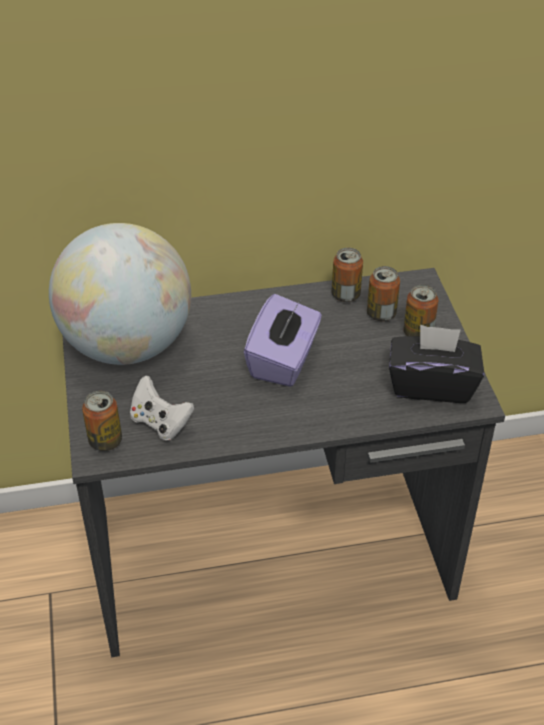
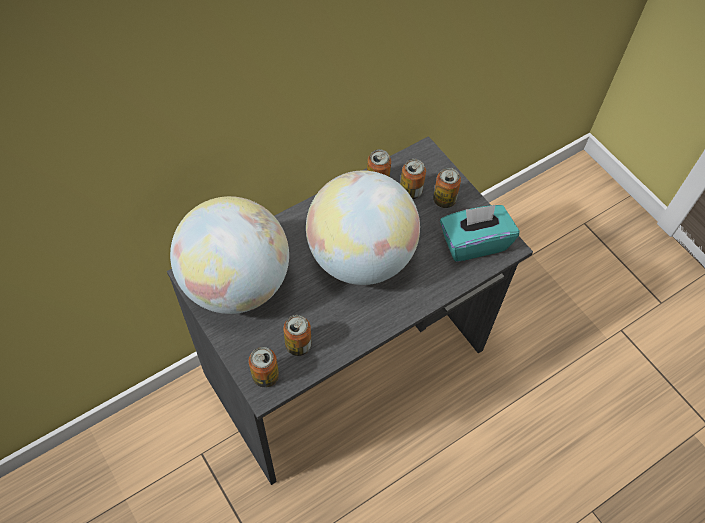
camera: 25 degrees left, 15 degrees up
(160, 423) = (298, 345): white game controller -> can
(283, 360) = (361, 257): purple tissue box -> globe
(432, 385) = (474, 242): black tissue box -> turquoise tissue box

